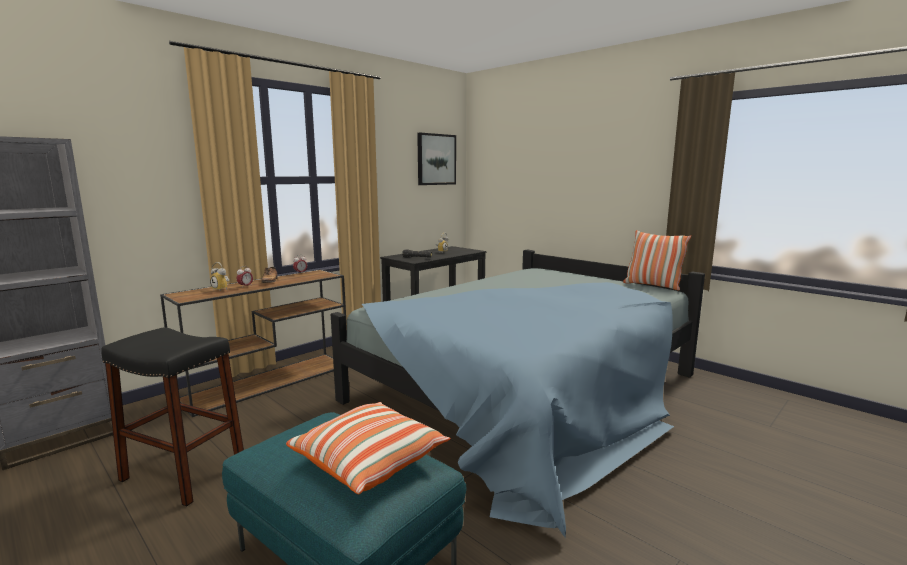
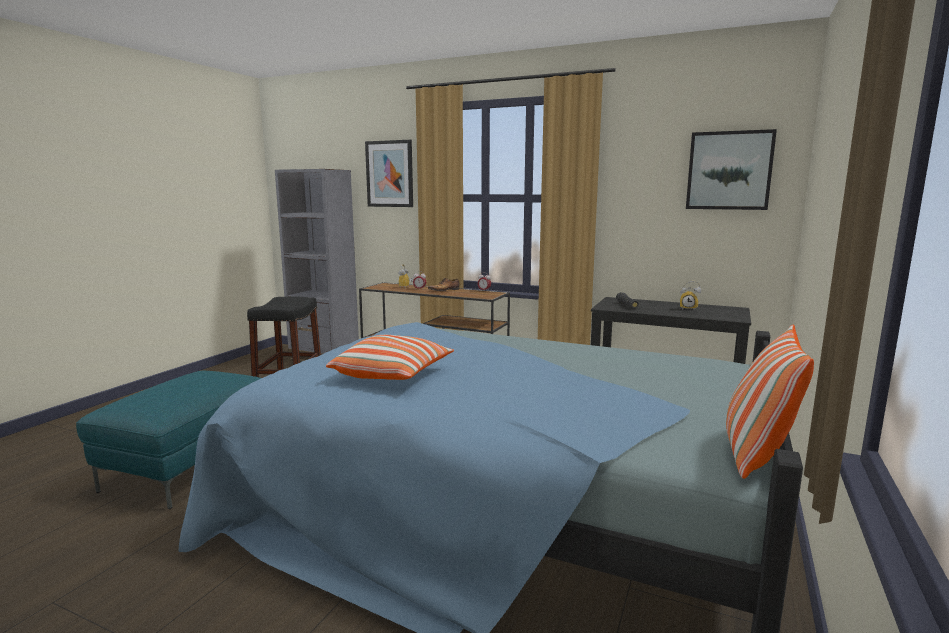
camera: 70 degrees right, 0 degrees up
(134, 150) = (389, 174): none -> picture
(370, 461) = (163, 394): pillow -> pillow (393, 375)

